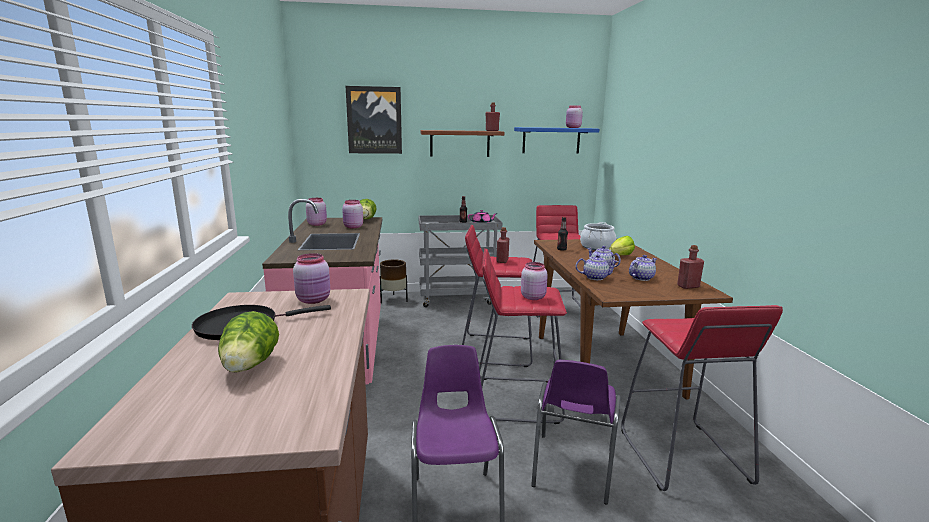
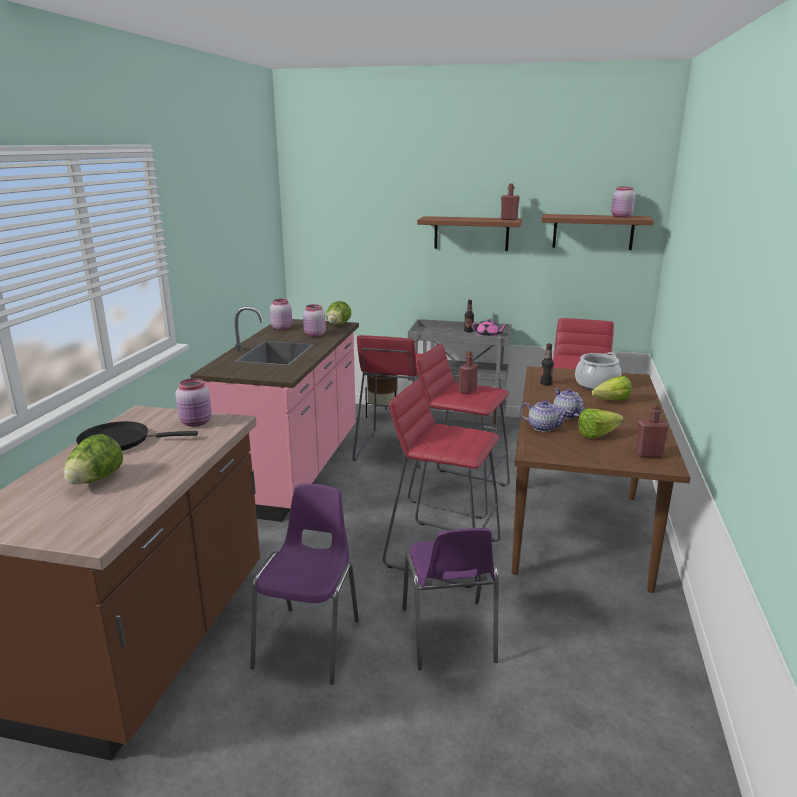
camera: 20 degrees right, 5 degrees up
(374, 120) = (370, 204): picture -> none
(533, 297) = (455, 442): pink jar -> none
(551, 140) = (593, 232): blue shelf -> brown shelf
(572, 469) = (448, 636): purple chair -> purple chair turned 45 degrees counterclockwise
(641, 278) = (601, 435): teapot -> lettuce
(681, 456) = (585, 652): red stool -> red stool (392, 451)

